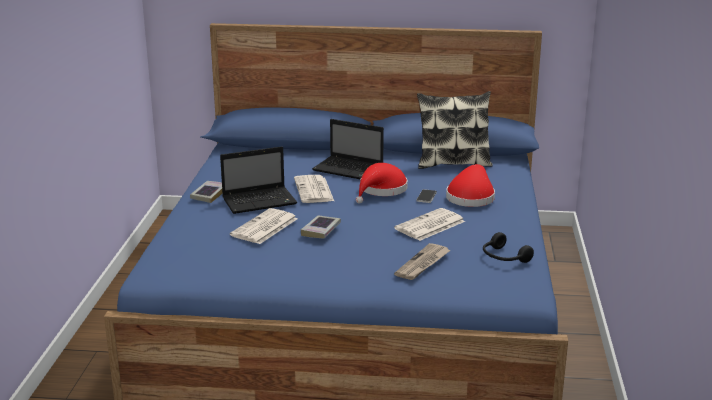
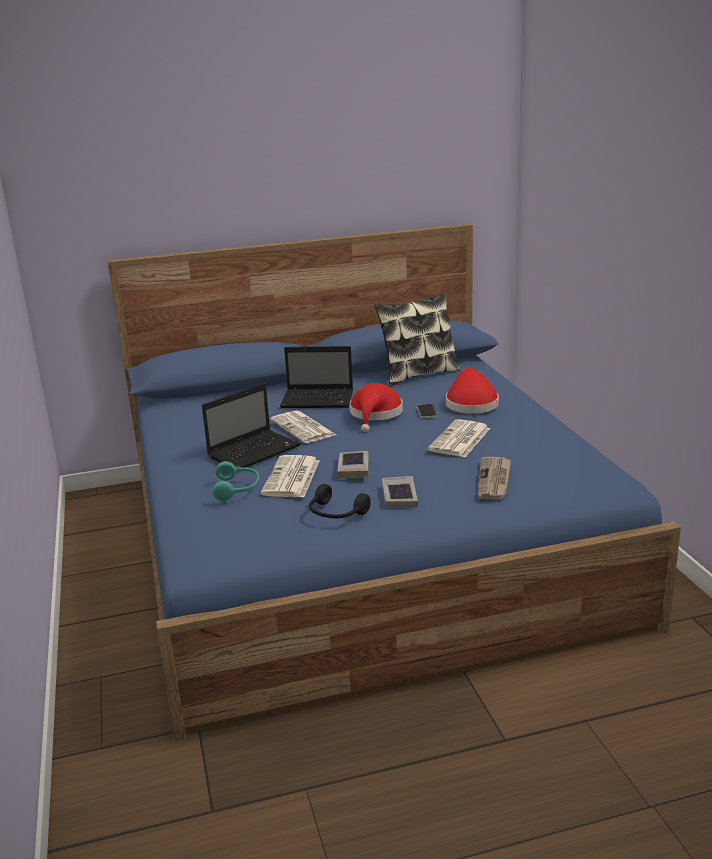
camera: 20 degrees left, 0 degrees up
(209, 194) = (186, 456): book -> book (399, 496)
(220, 227) = (237, 488): none -> turquoise headphones
(503, 258) = (564, 456): black headphones -> black headphones (335, 514)

